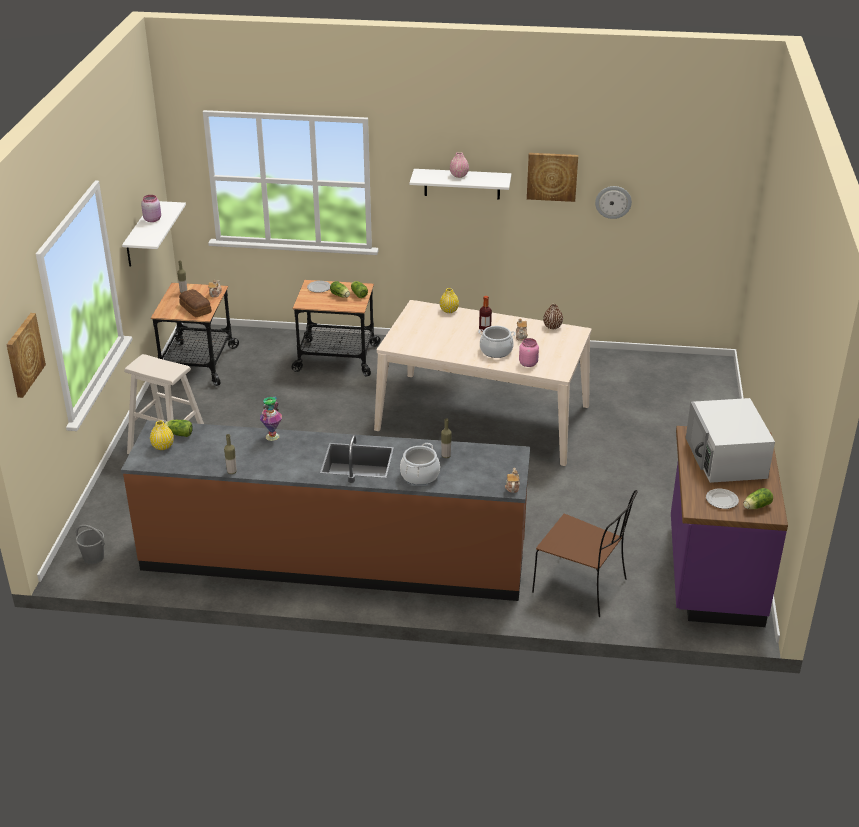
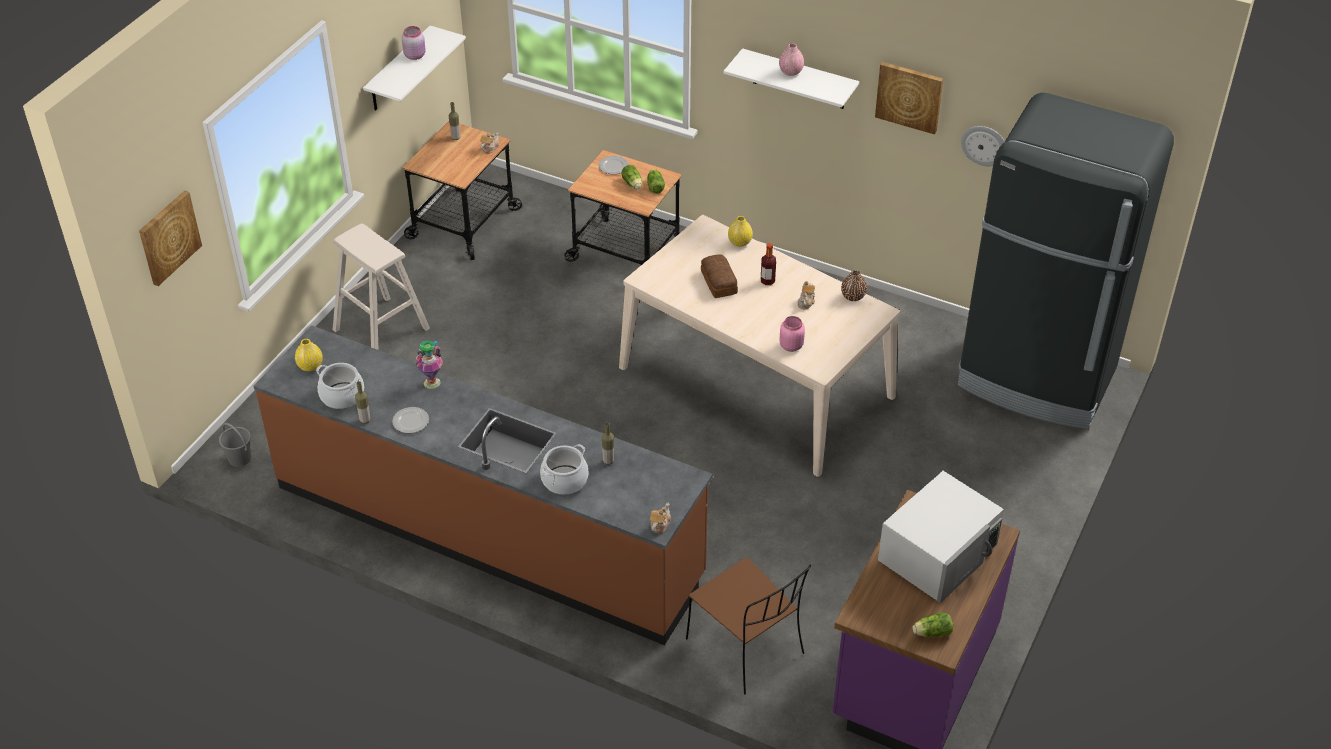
camera: 20 degrees right, 10 degrees up
(178, 434) = (334, 353): lettuce -> none
(195, 309) = (457, 166): bread -> bread (718, 283)
(496, 351) = (763, 317): cooking pot -> cooking pot (342, 396)
(679, 374) = (1037, 378): none -> black fridge
(722, 500) = (895, 611): plate -> plate (411, 421)
(726, 458) = (938, 553): white microwave -> white microwave turned 150 degrees counterclockwise

